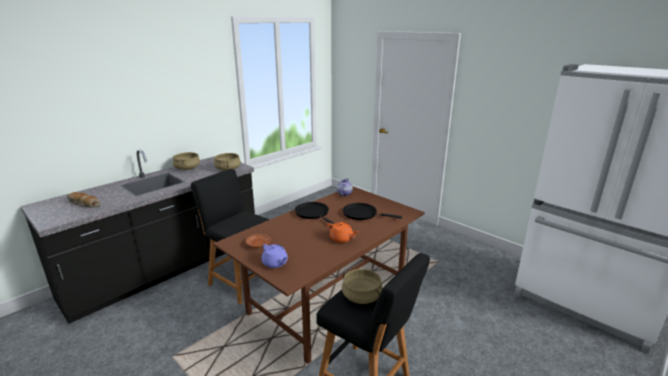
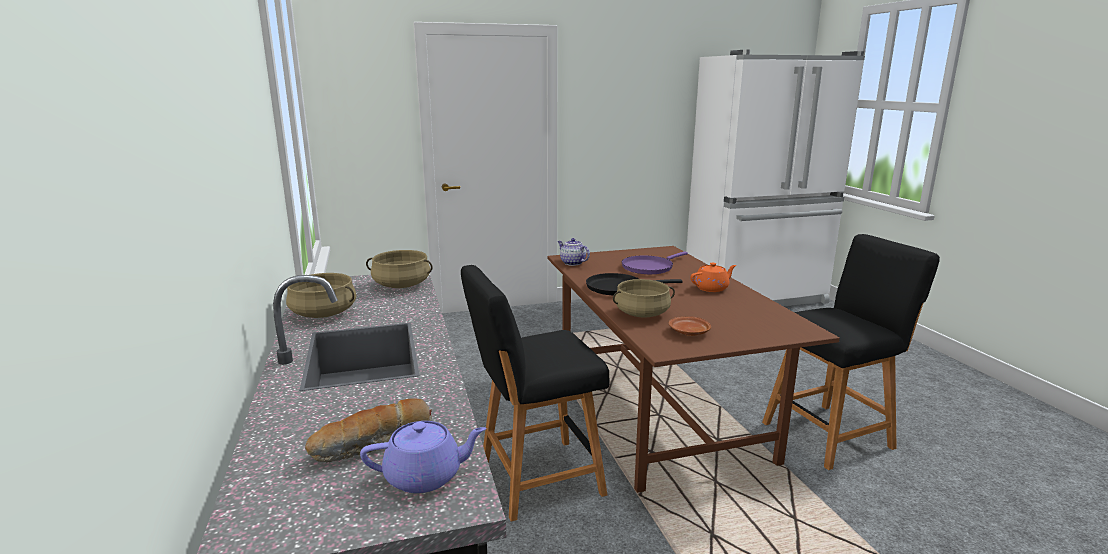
camera: 60 degrees left, 5 degrees down
(275, 263) = (756, 331): purple teapot -> purple teapot (425, 476)
(361, 296) = (832, 316): beige cooking pot -> beige cooking pot (642, 314)
(362, 214) = (649, 267): black frying pan -> purple frying pan

